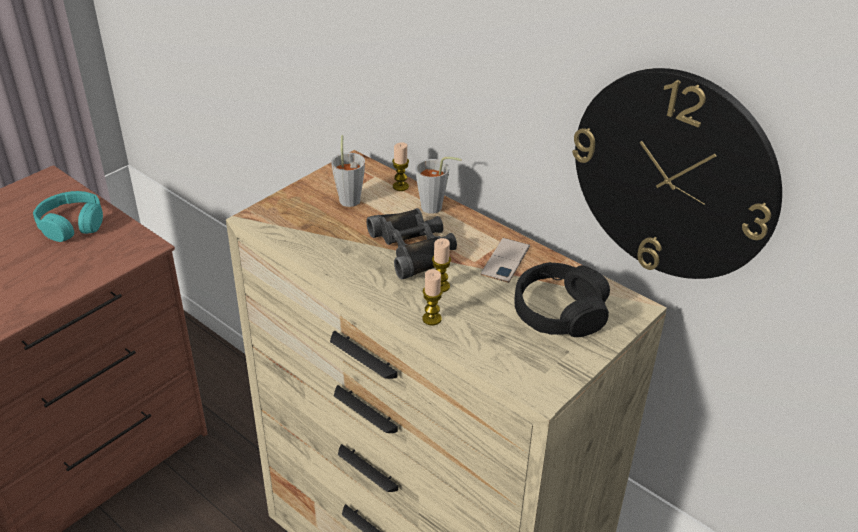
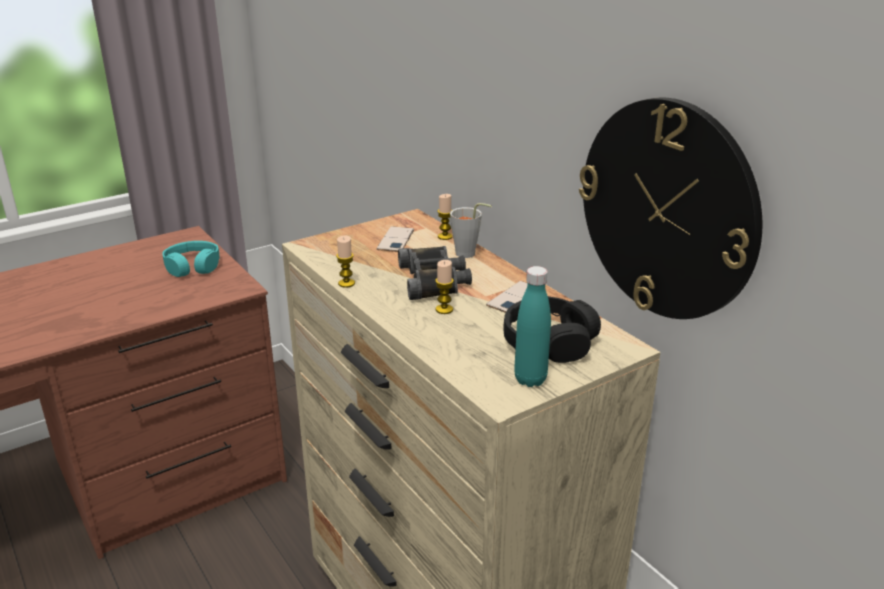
camera: 15 degrees right, 10 degrees down
(350, 198) = (395, 240): grey cup -> phone
(431, 319) = (424, 332): candle -> candle (346, 283)
(559, 362) = (530, 379): none -> turquoise bottle

